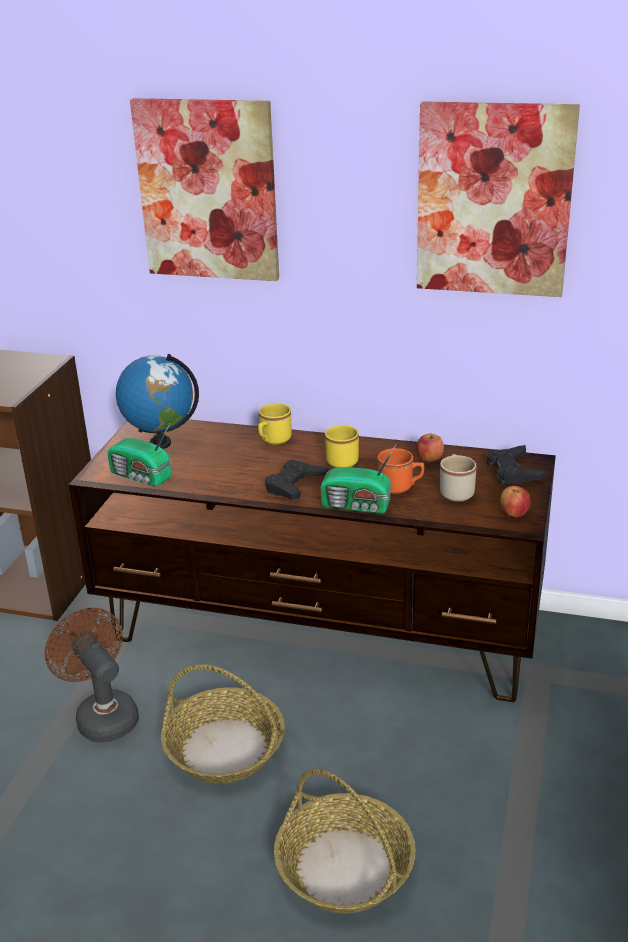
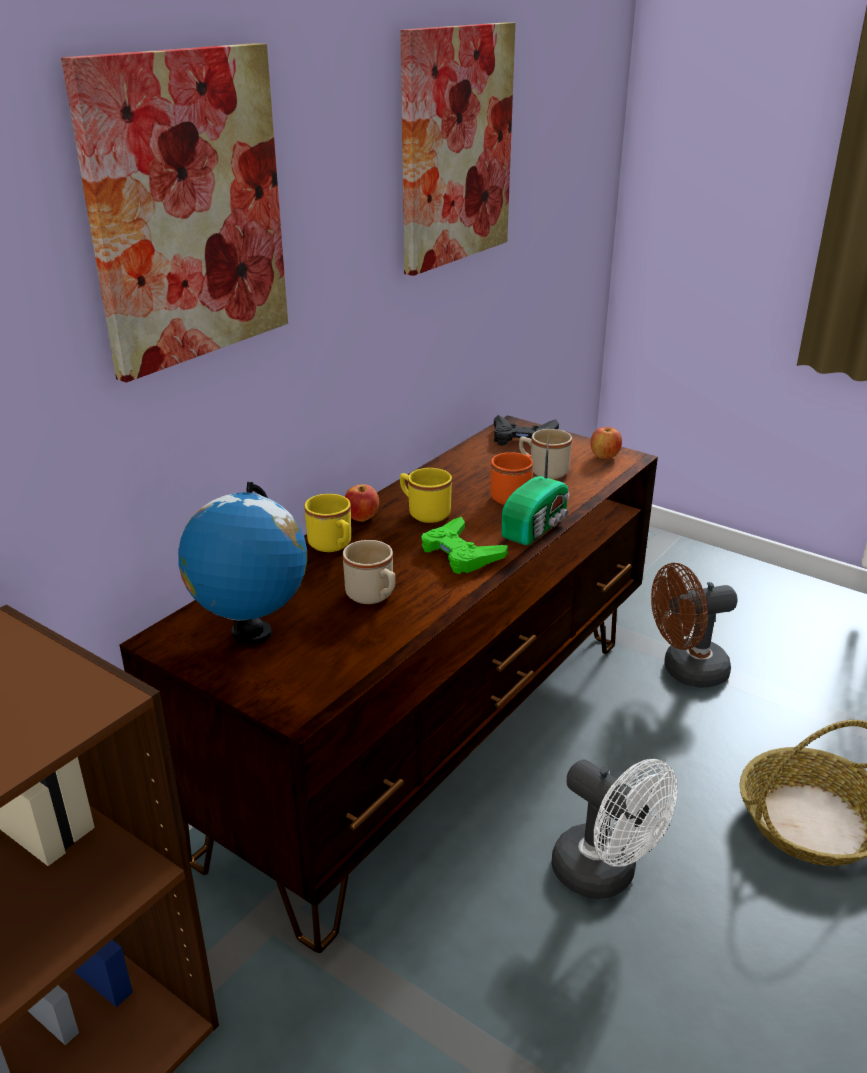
camera: 70 degrees left, 0 degrees up
(102, 715) = (488, 999): brown fan -> brown fan (685, 671)
(141, 476) = (340, 665): radio -> none
(220, 468) = (374, 597): none -> beige mug
(225, 748) = (605, 875): basket -> white fan
(294, 485) = (460, 553): black game controller -> green game controller
(429, 459) = (467, 469): apple -> apple (362, 518)

